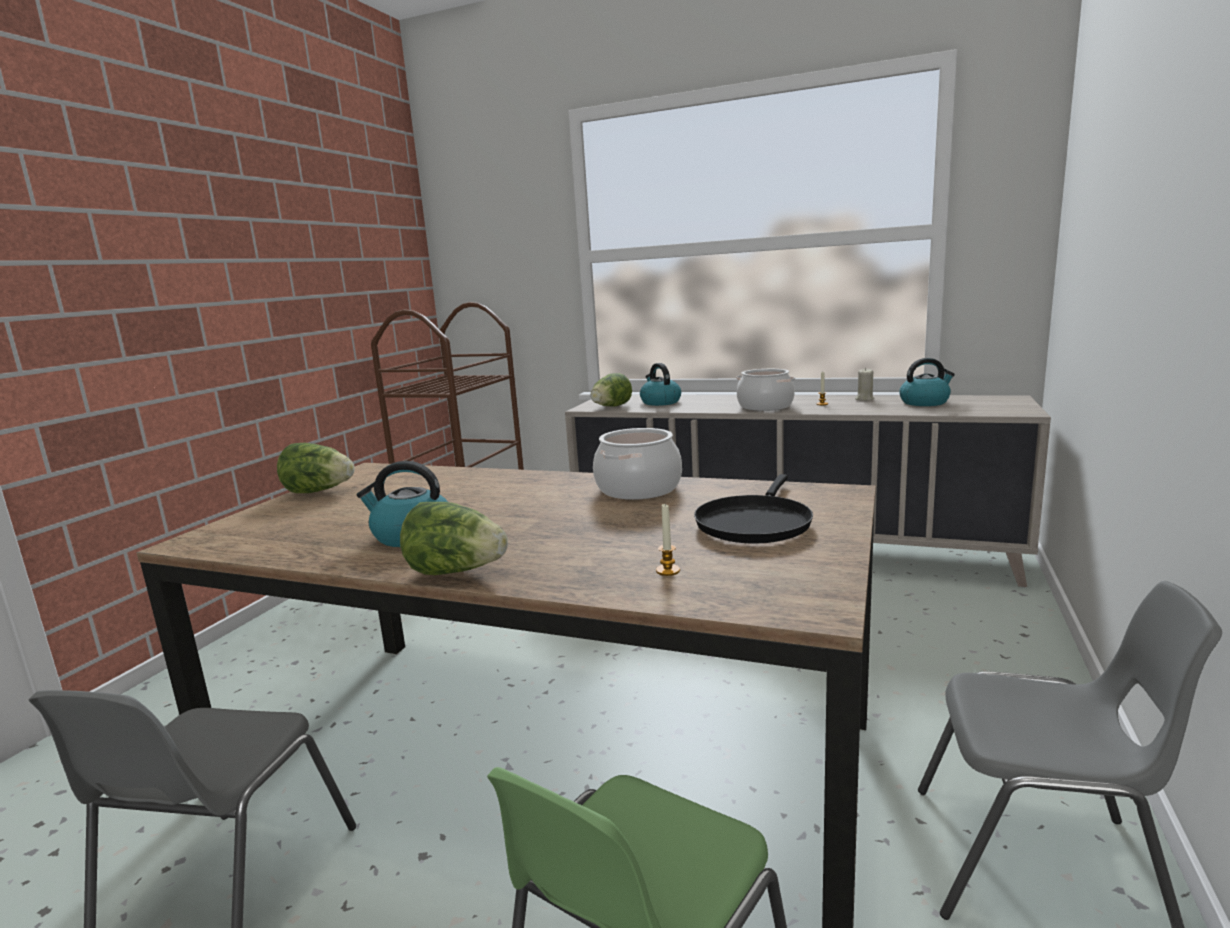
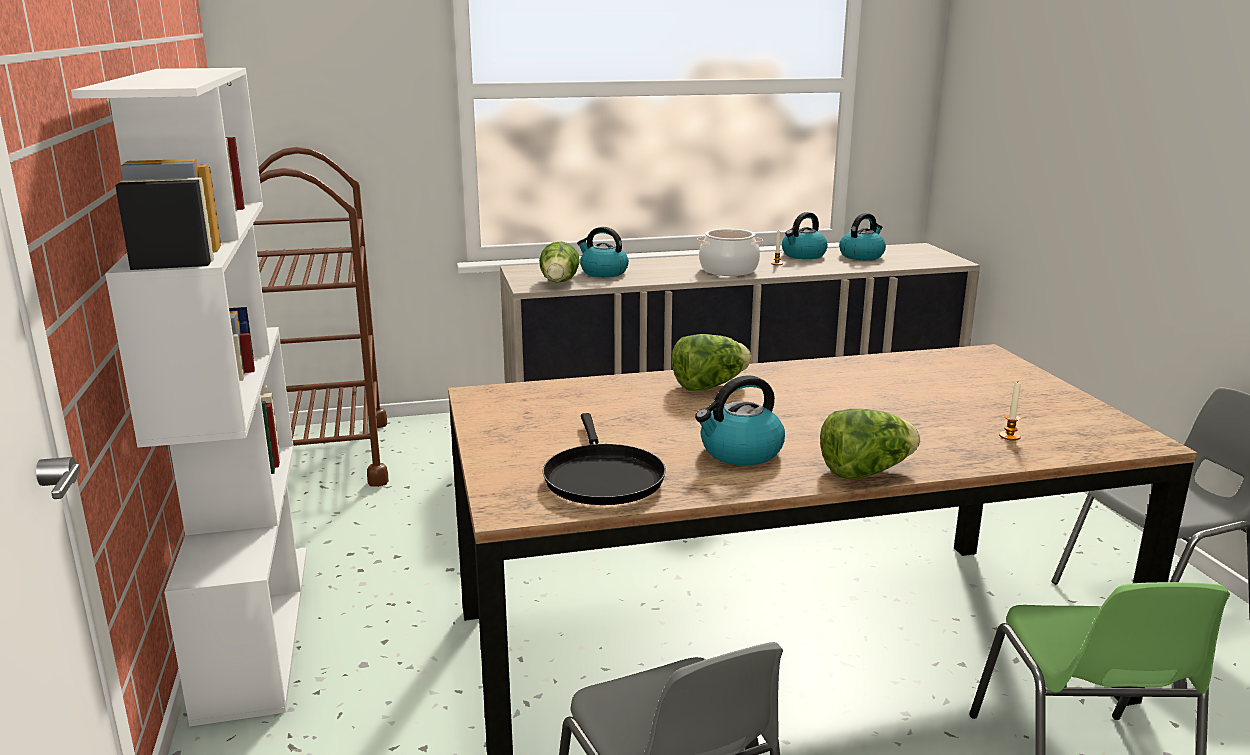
camera: 35 degrees left, 5 degrees up
(284, 619) = (254, 626): none -> white bookcase
(319, 491) = (499, 429): lettuce -> lettuce (709, 386)
(638, 489) = (830, 374): cooking pot -> none
(755, 523) = (983, 388): black frying pan -> black frying pan (602, 477)
(864, 399) = (803, 255): beige candle -> kettle

